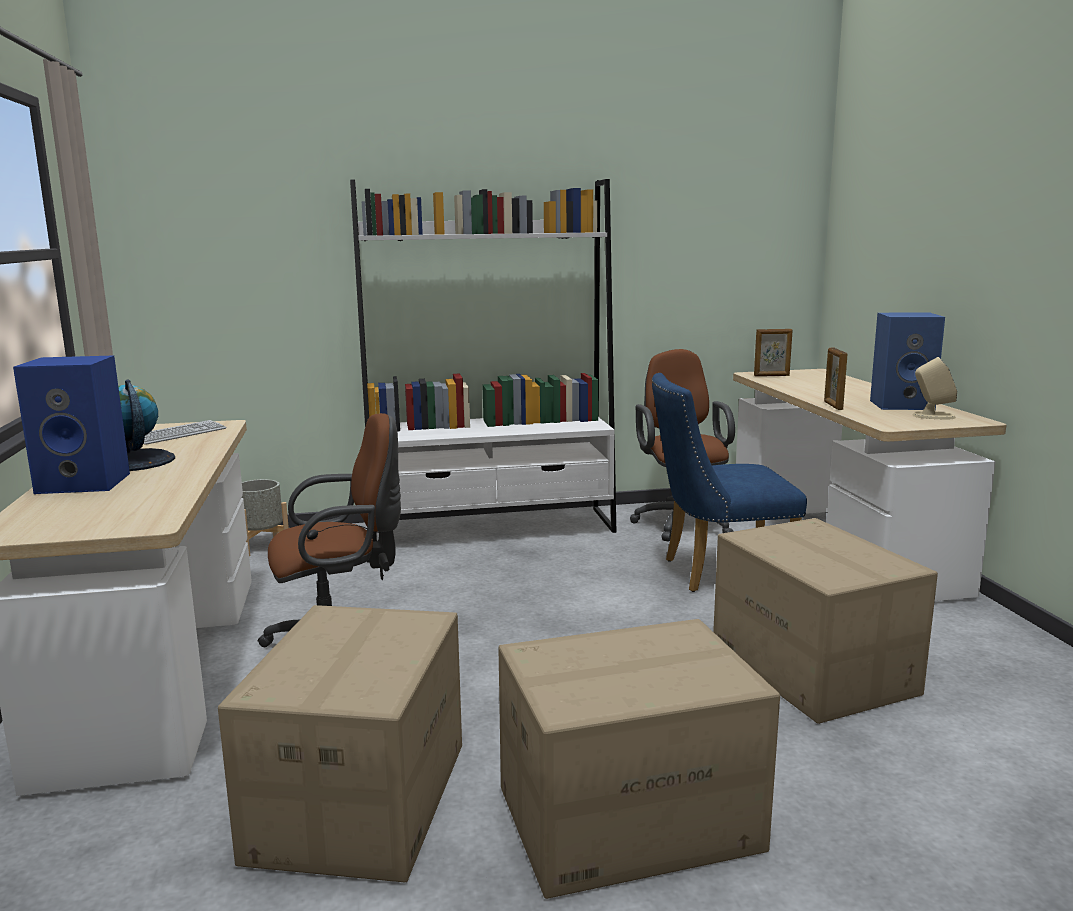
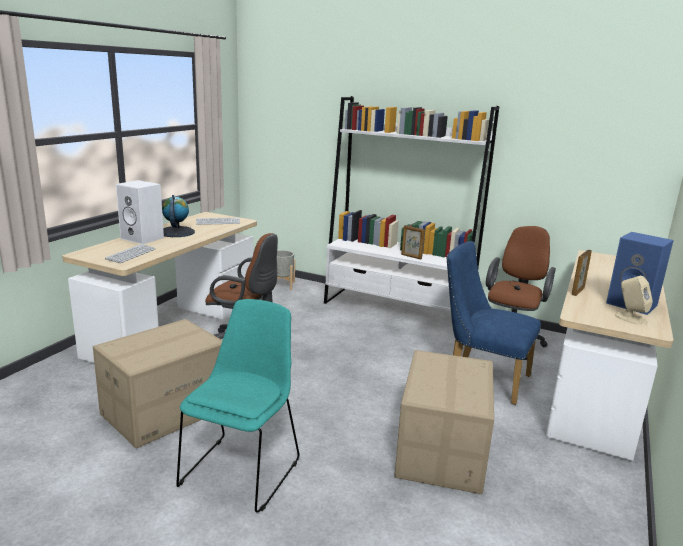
camera: 35 degrees right, 5 degrees up
(86, 483) = (143, 238): blue speaker -> white speaker
(127, 509) = (131, 254): none -> keyboard
(627, 818) = (242, 470): cardboard box -> turquoise chair
(771, 375) = (599, 258): picture frame -> picture frame (411, 256)

